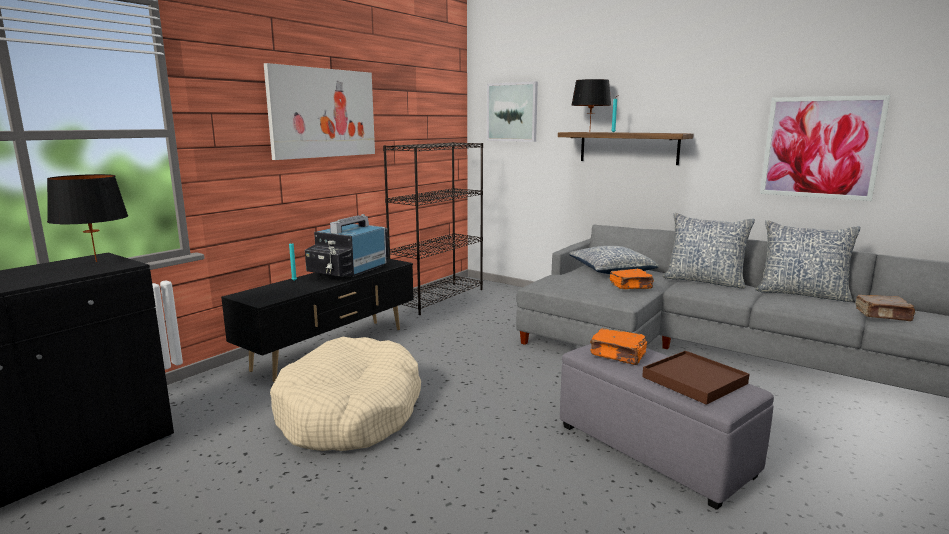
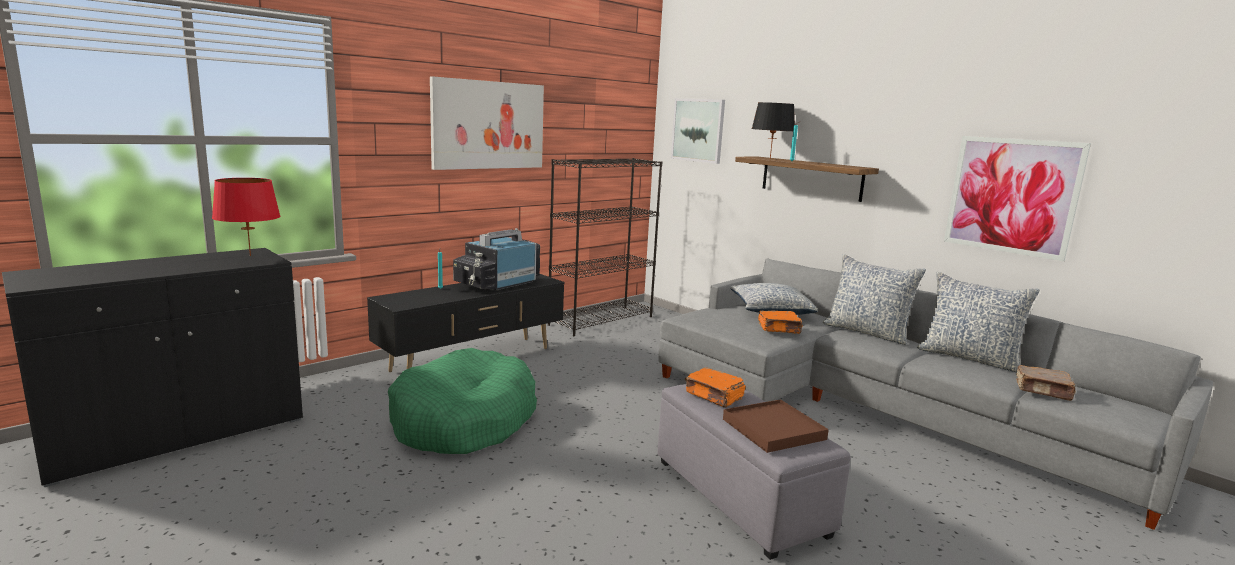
camera: 10 degrees right, 0 degrees up
(96, 261) = (250, 255): black table lamp -> red table lamp
(350, 412) = (464, 421): beige dog bed -> green dog bed

